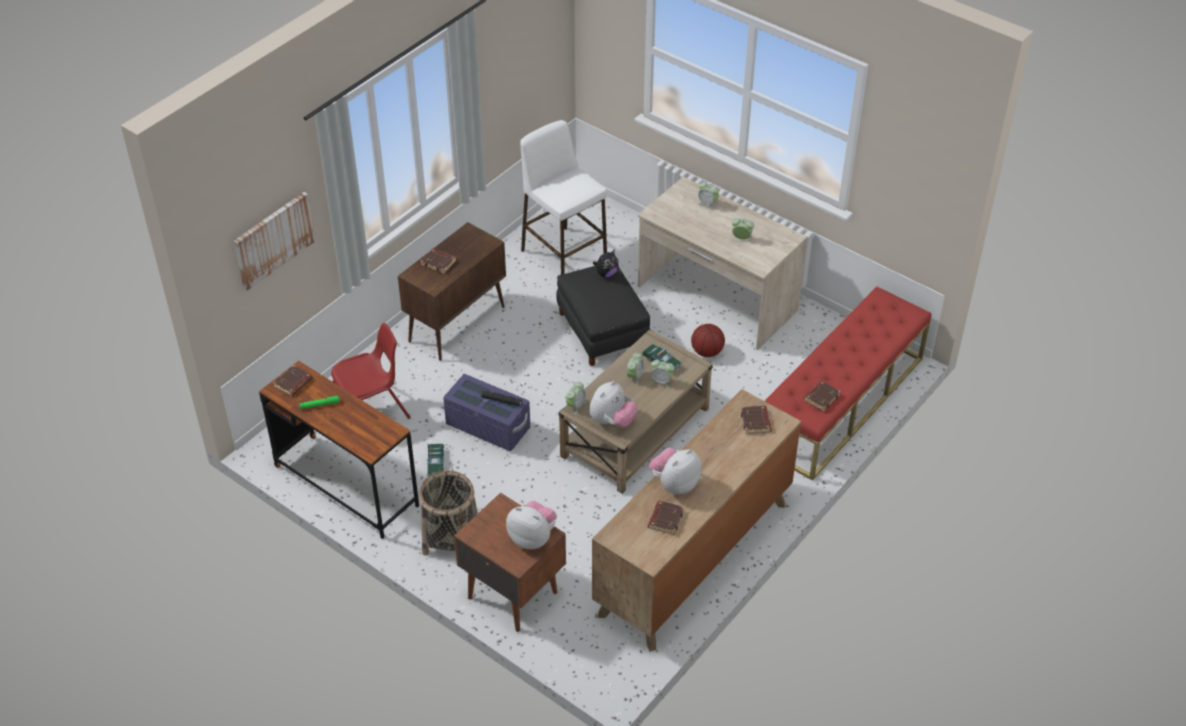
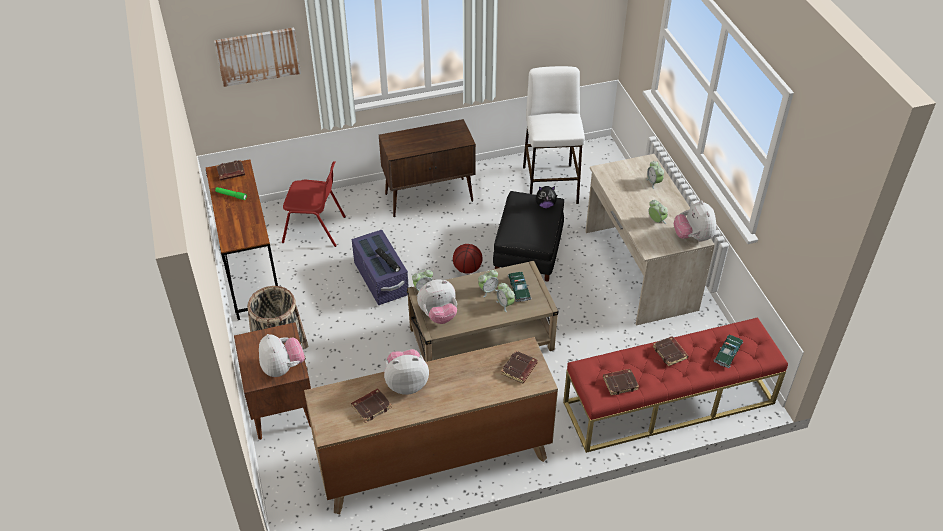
camera: 35 degrees right, 0 degrees up
(436, 463) = (322, 287): toy car -> toy car (727, 354)
(439, 262) = (415, 138): brown book -> brown book (670, 353)
(707, 351) = (594, 306): basketball -> basketball (467, 268)
(784, 238) = (693, 237): none -> plush toy

